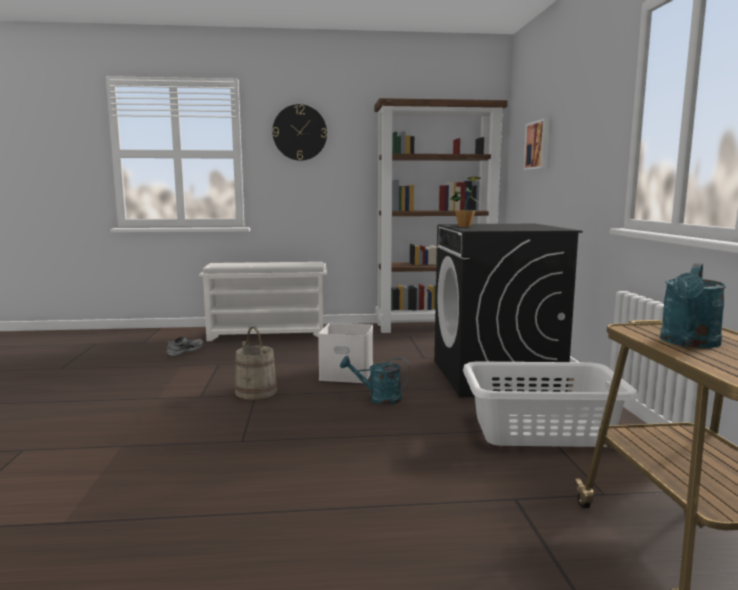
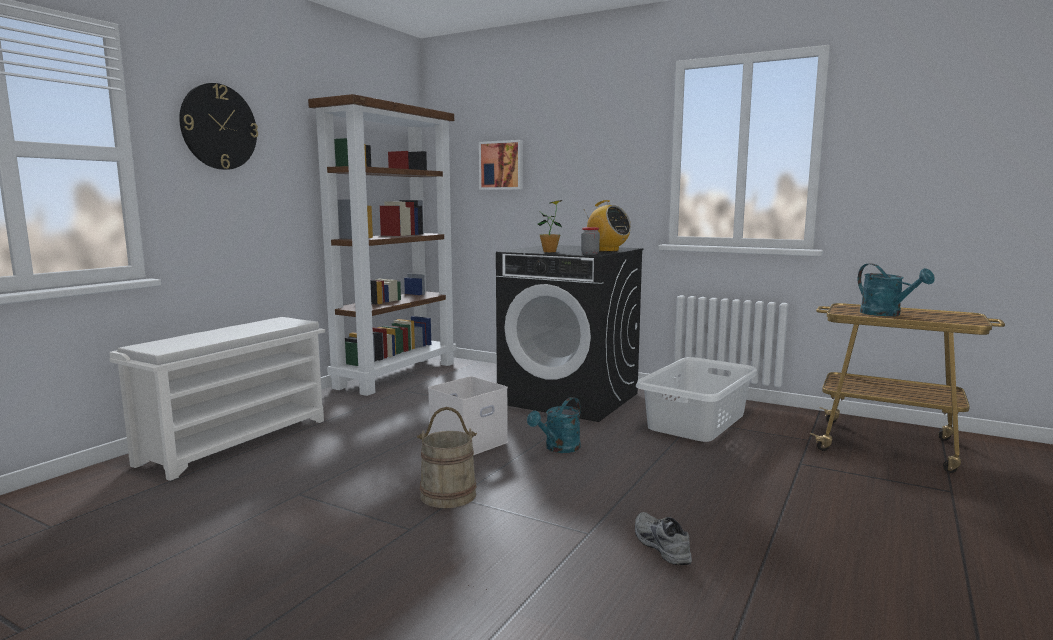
camera: 55 degrees left, 0 degrees up
(184, 351) = (183, 503): grey shoe -> grey shoe (659, 546)
(471, 229) = (590, 254): none -> jar
(518, 229) = (607, 250): none -> radio

